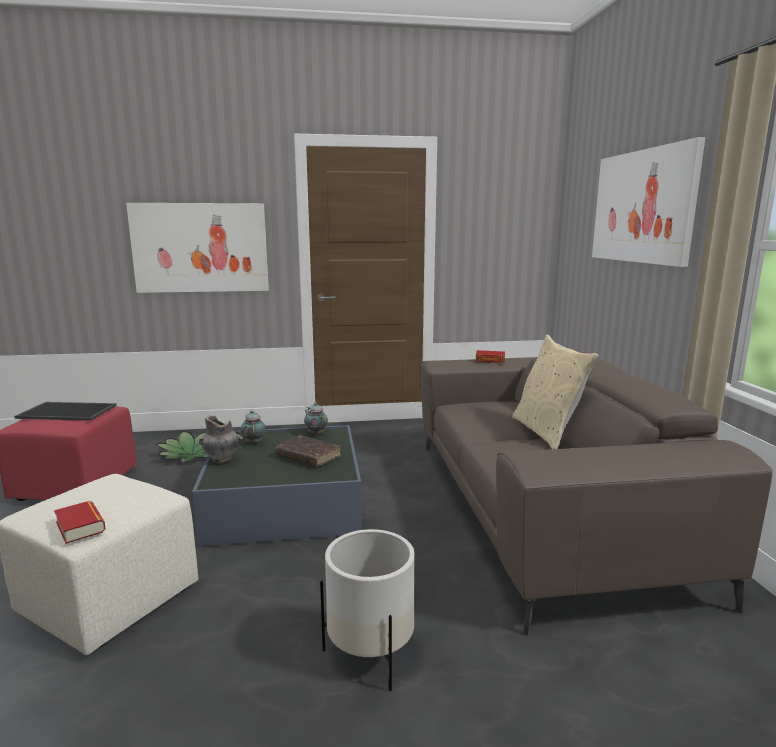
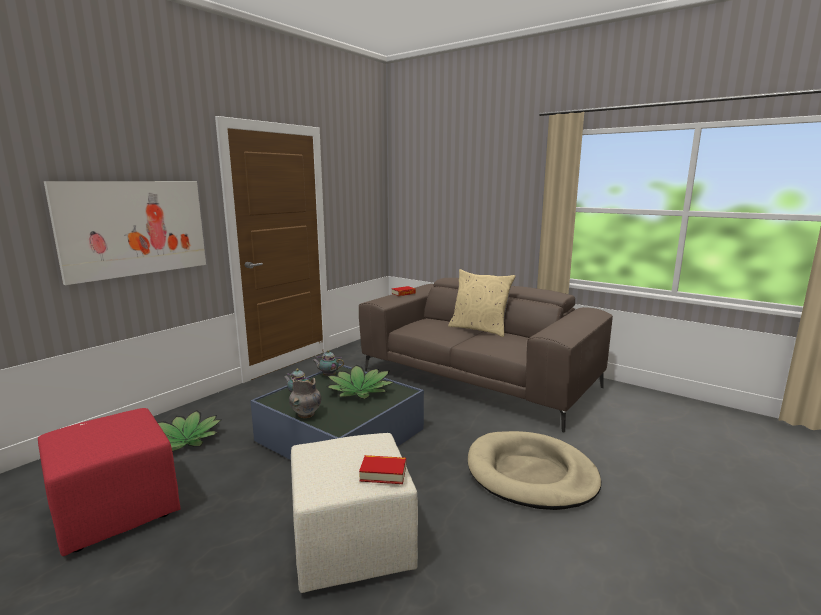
camera: 45 degrees left, 0 degrees up
(69, 411) = (99, 429): tray -> none
(308, 457) = (360, 390): brown book -> potted plant
(371, 654) = (530, 474): white planter -> beige dog bed
(642, 207) = (478, 186): picture -> none

